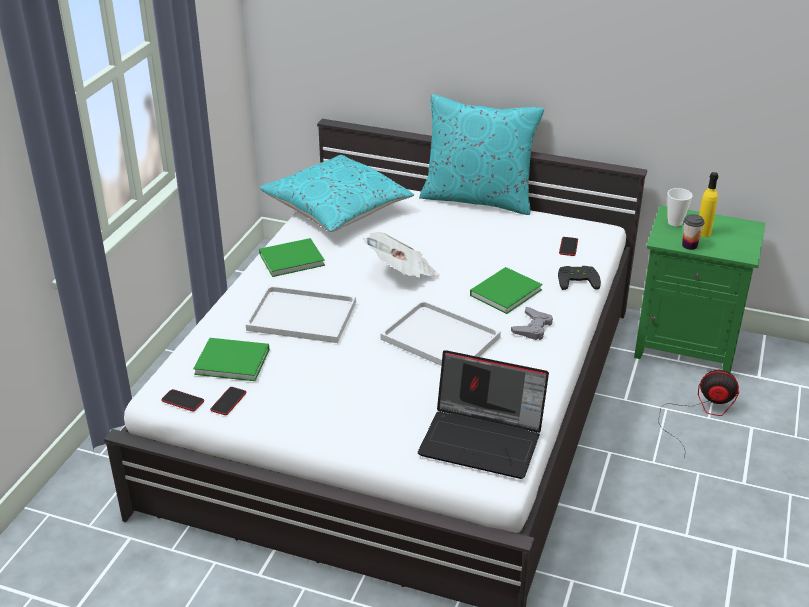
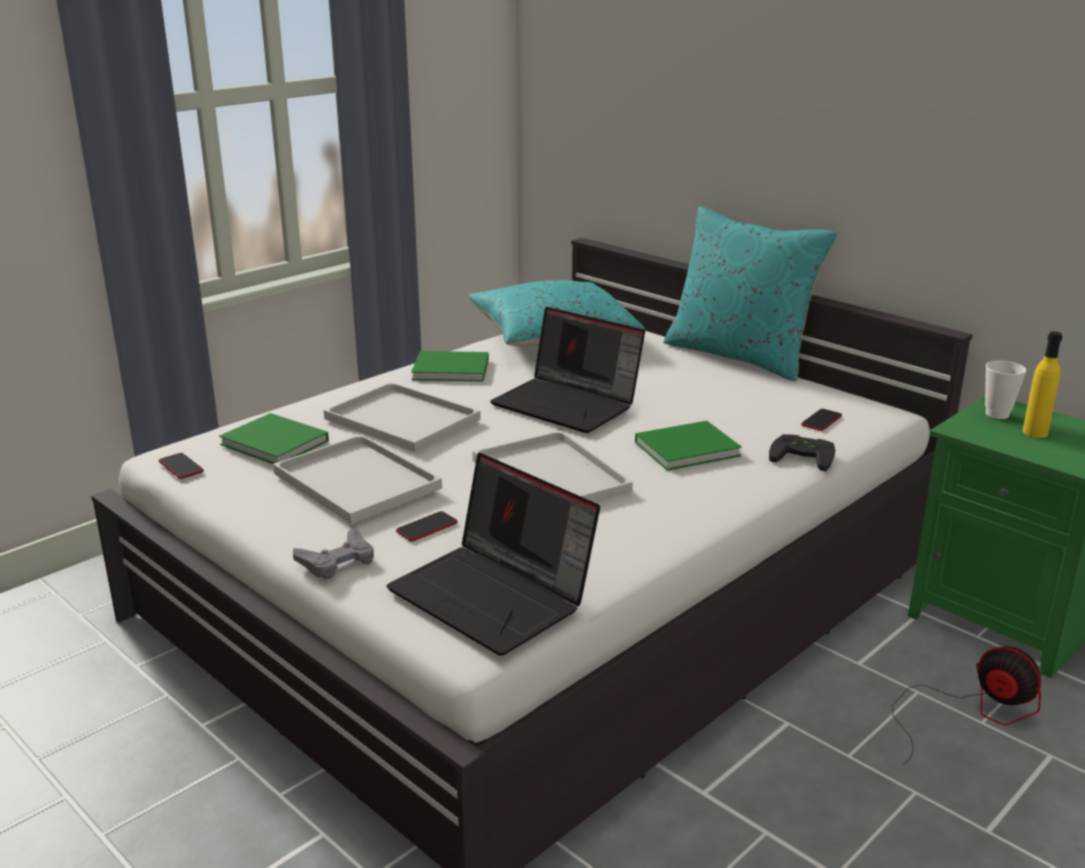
camera: 25 degrees right, 10 degrees down
(228, 401) = (227, 478): phone -> phone (427, 527)
(324, 378) = (360, 481): none -> white tray
(402, 272) = (568, 404): newspaper -> laptop
(532, 327) = (689, 492): grey game controller -> grey game controller (337, 561)
(689, 245) = (1000, 442): cup -> none

